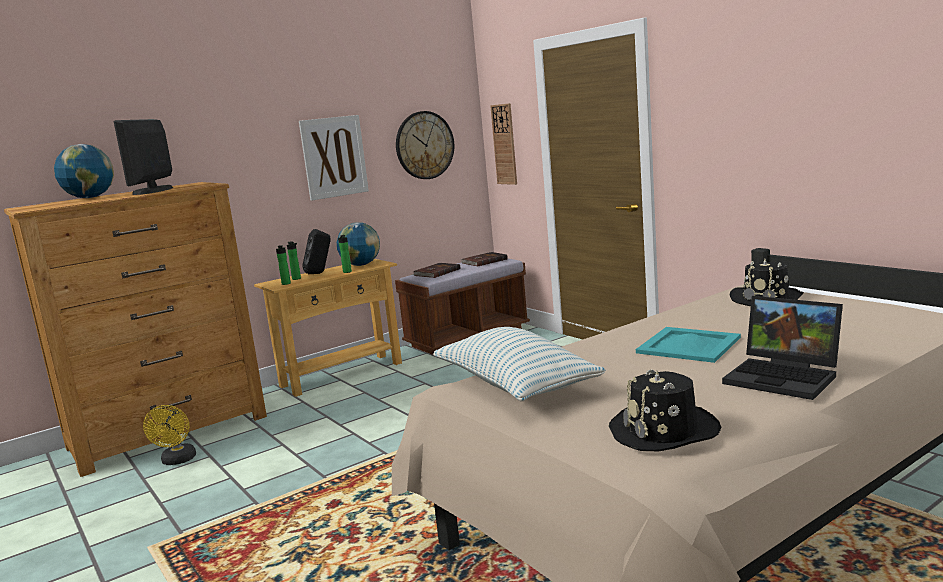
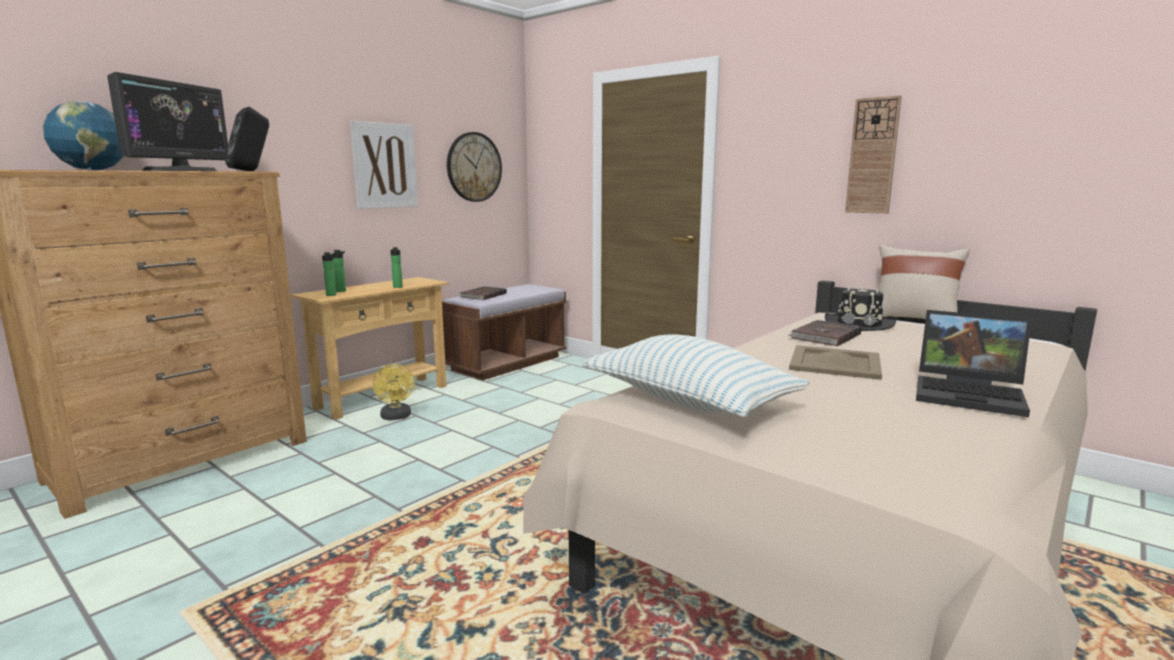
camera: 15 degrees left, 0 degrees up
(153, 191) = (181, 170): monitor -> monitor turned 150 degrees counterclockwise
(177, 461) = (202, 495): yellow fan -> yellow fan (396, 417)
(320, 273) = (366, 287): black speaker -> black speaker (251, 171)
(361, 265) = (409, 282): globe -> none
(484, 261) = (526, 288): brown book -> brown book (824, 336)
(504, 144) = (551, 175): wall clock -> wall clock (872, 156)
(664, 431) = (915, 452): black hat -> none
(689, 345) = (836, 363): turquoise tray -> beige tray
(841, 290) = (913, 320): none -> beige pillow

